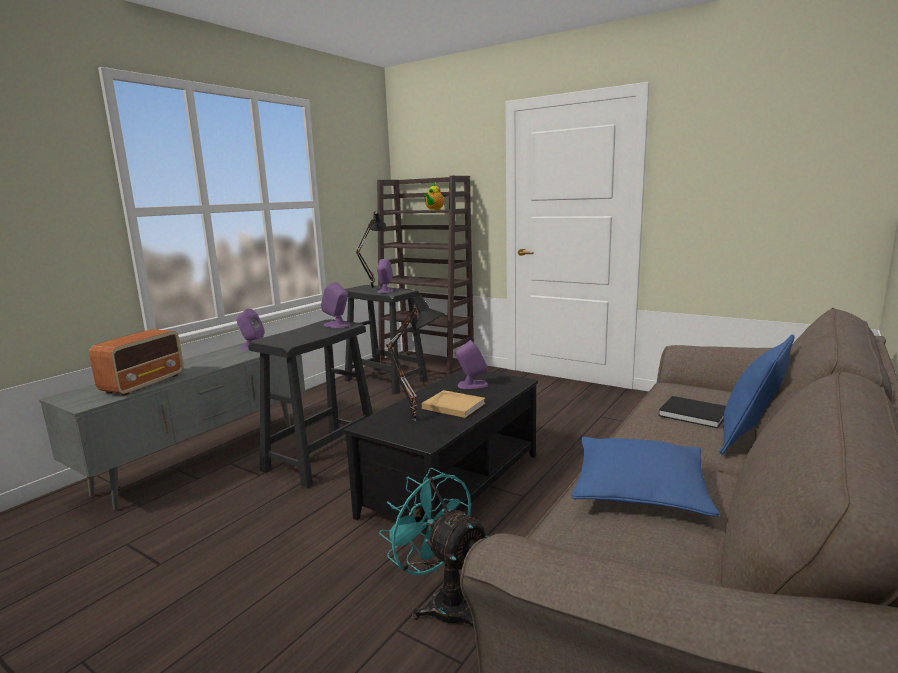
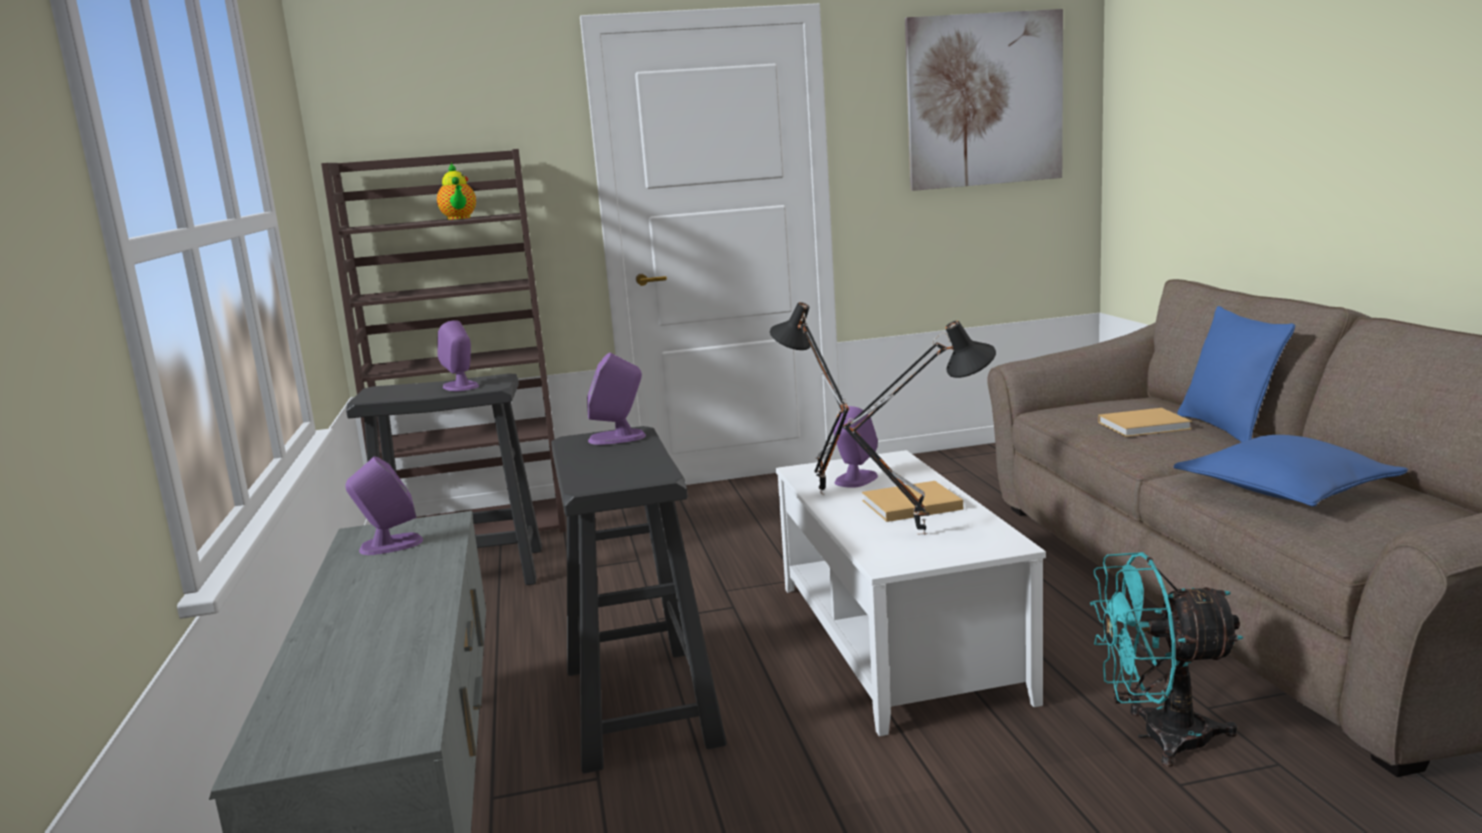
camera: 45 degrees left, 0 degrees up
(144, 383) = (390, 661): radio -> none
(371, 289) = (414, 391): black table lamp -> black table lamp (818, 494)
(454, 485) = (900, 640): black coffee table -> white coffee table
(695, 414) = (1146, 425): black book -> beige book
(778, 147) = (984, 100): none -> picture

